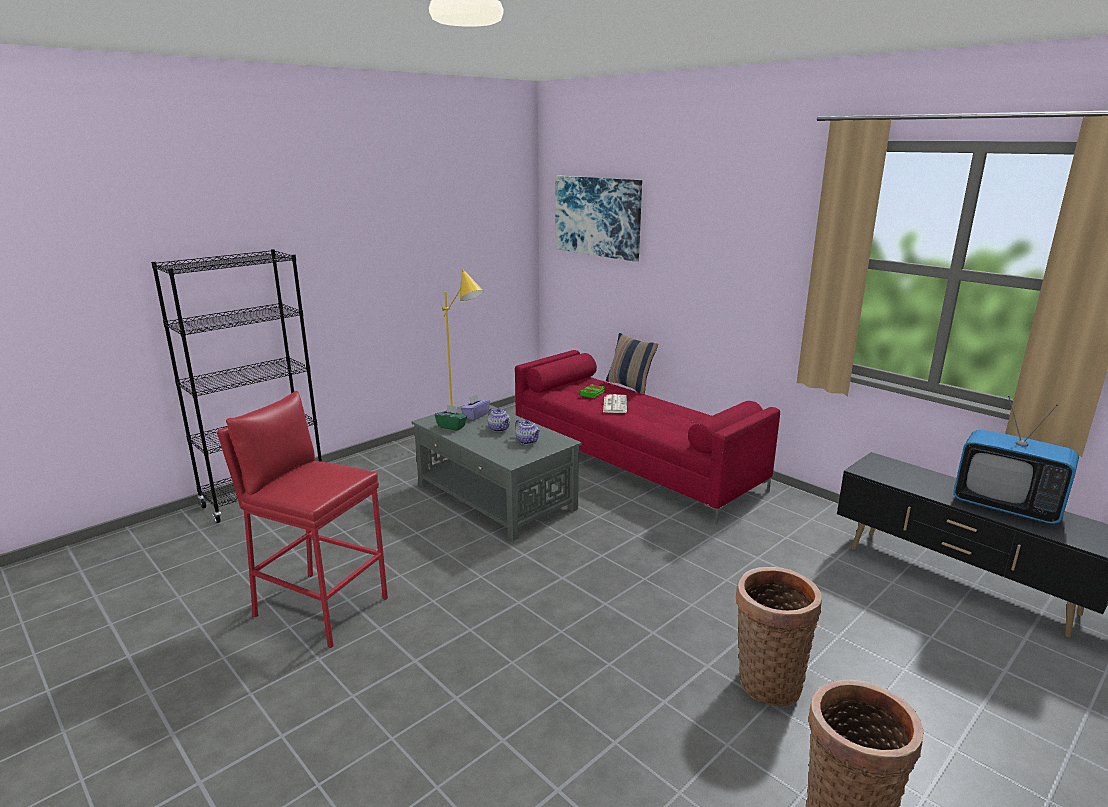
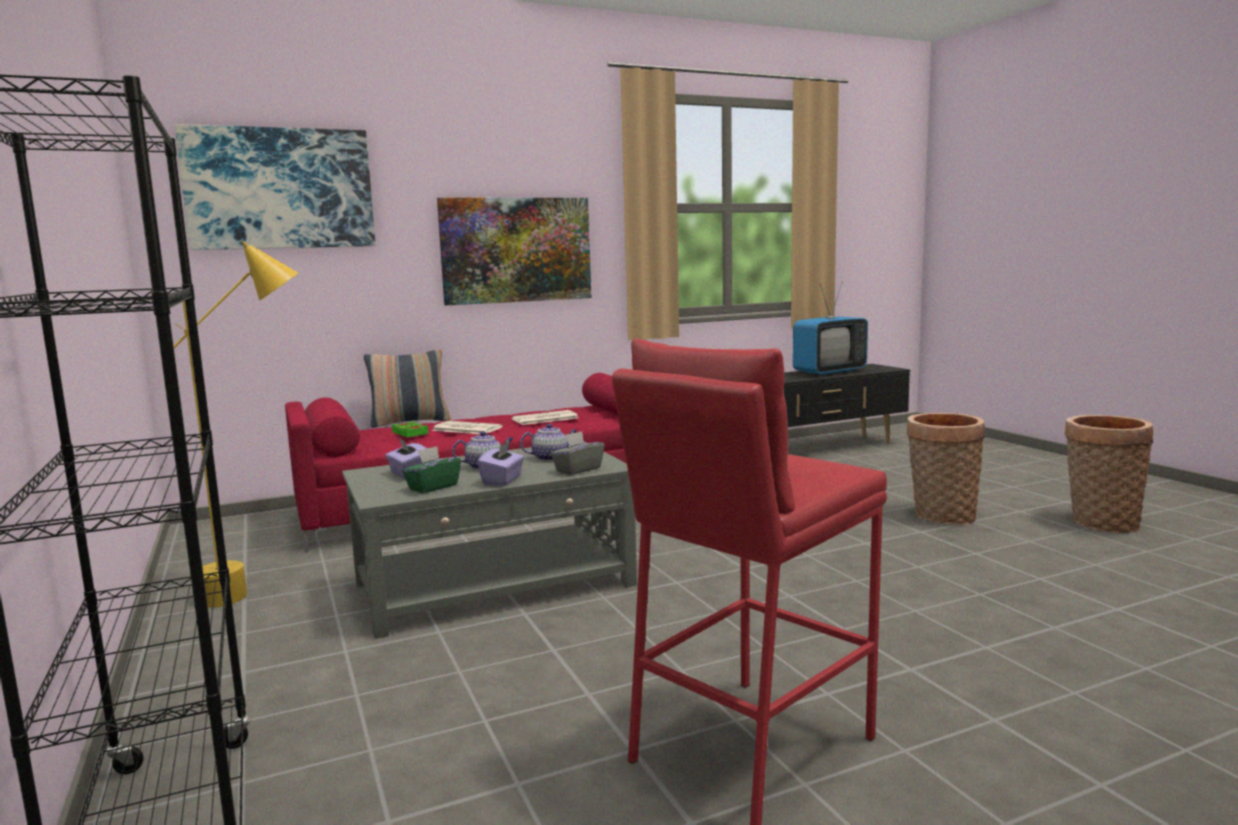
camera: 70 degrees left, 10 degrees down
(470, 439) = (502, 480): none -> purple tissue box
(501, 454) = (578, 470): none -> grey tissue box
(665, 419) = (544, 419): none -> newspaper
(727, 280) = (516, 250): none -> picture

